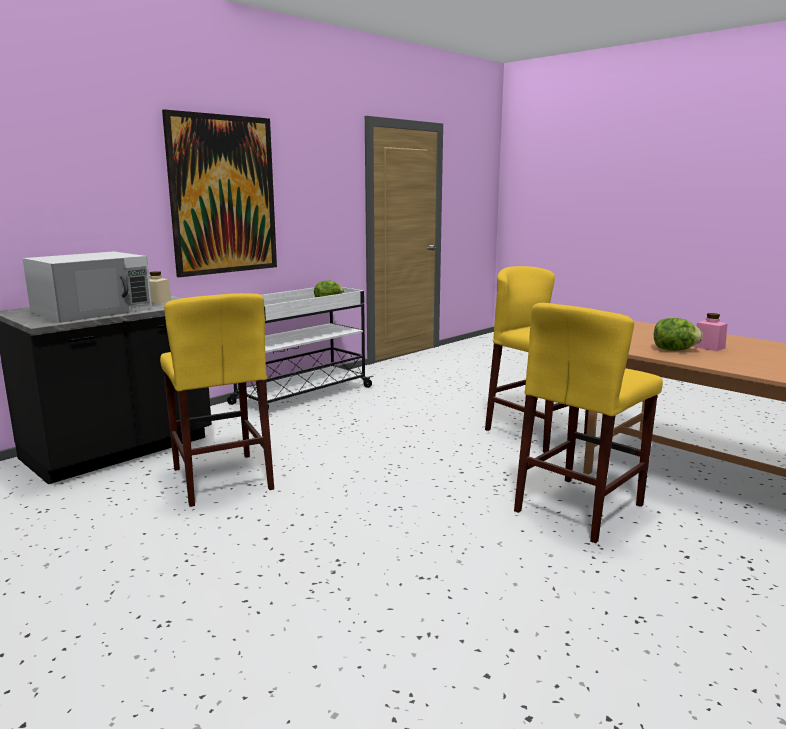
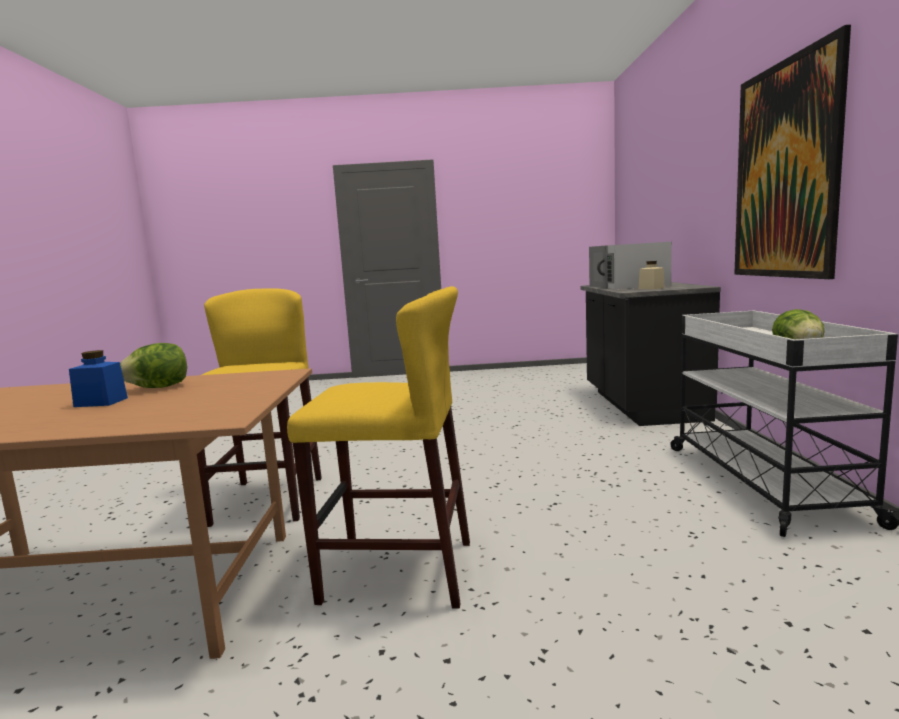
camera: 135 degrees right, 5 degrees down
(222, 478) = (539, 421): yellow stool -> none
(709, 347) = (101, 402): pink jar -> blue jar

